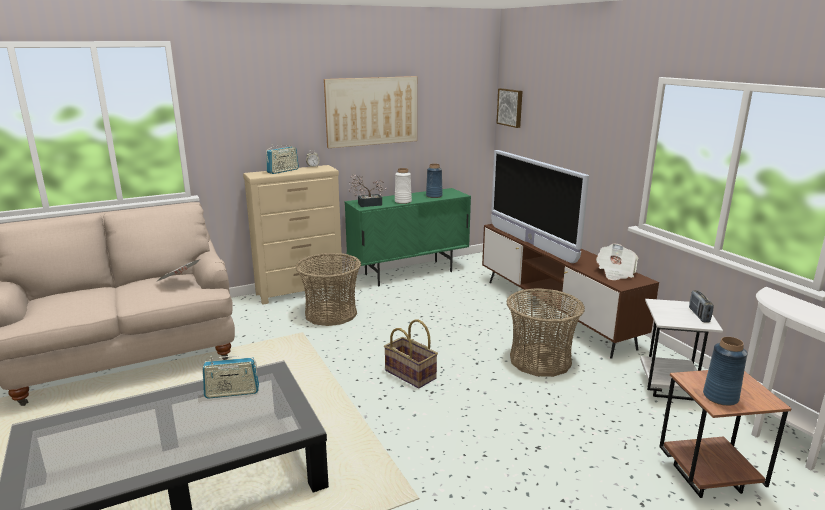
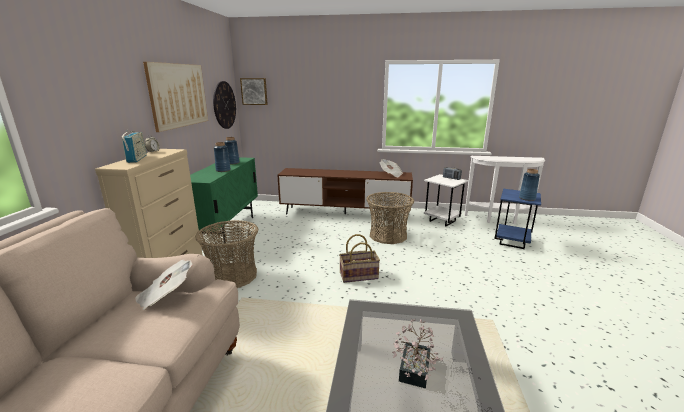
camera: 55 degrees left, 0 degrees up
(232, 392) = (381, 339): radio -> none
(367, 204) = (202, 178): potted plant -> potted plant (413, 373)
(403, 201) = (223, 170): white vase -> blue vase
(462, 123) = (224, 105): none -> wall clock
(531, 243) = (326, 175): television -> none
(708, 480) = (513, 242): brown side table -> blue side table

